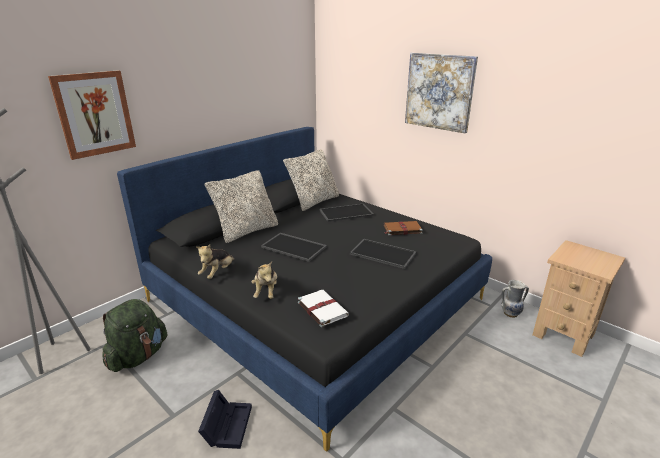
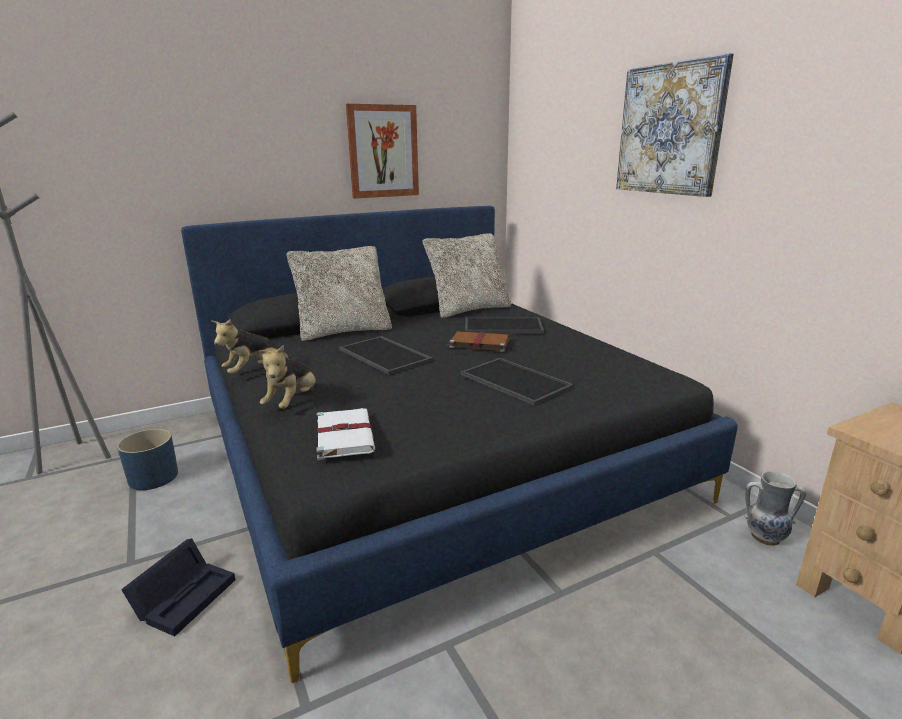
camera: 20 degrees right, 5 degrees down
(94, 114) = (158, 147): picture -> picture (383, 151)
(138, 356) = (153, 477): green backpack -> blue planter
(401, 229) = (574, 354): brown book -> brown book (478, 343)

